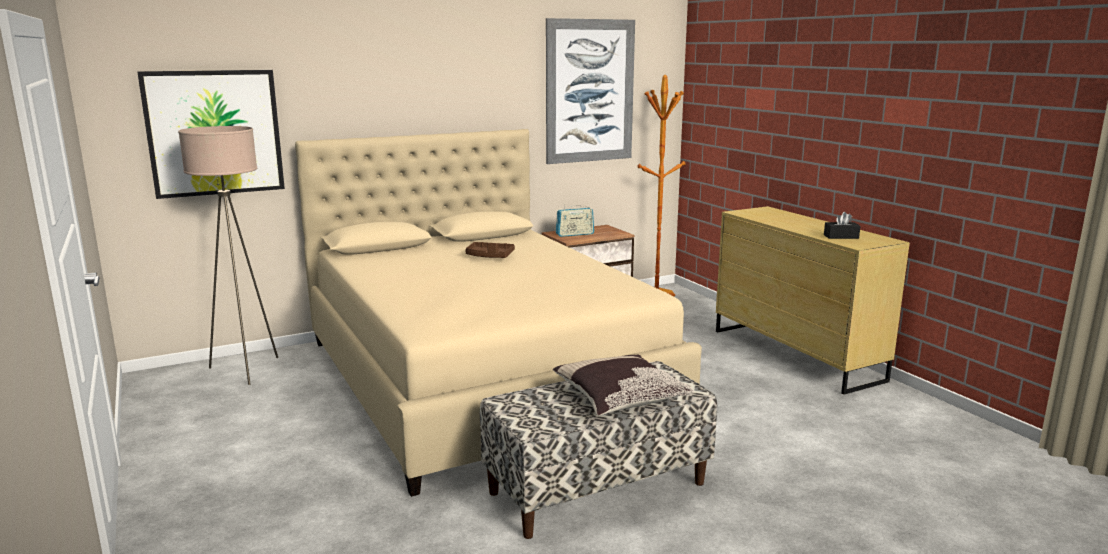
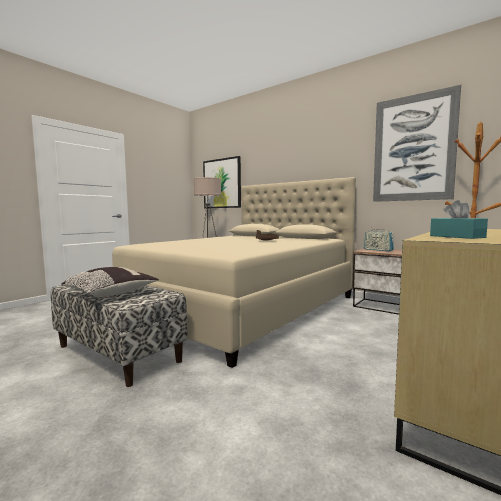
camera: 65 degrees right, 10 degrees down
(841, 236) = (456, 236): black tissue box -> turquoise tissue box

